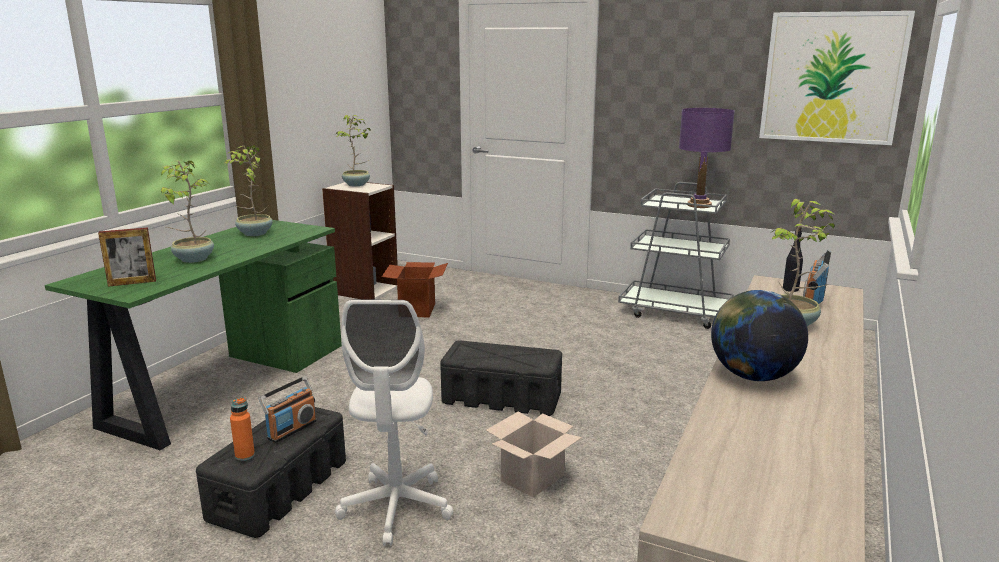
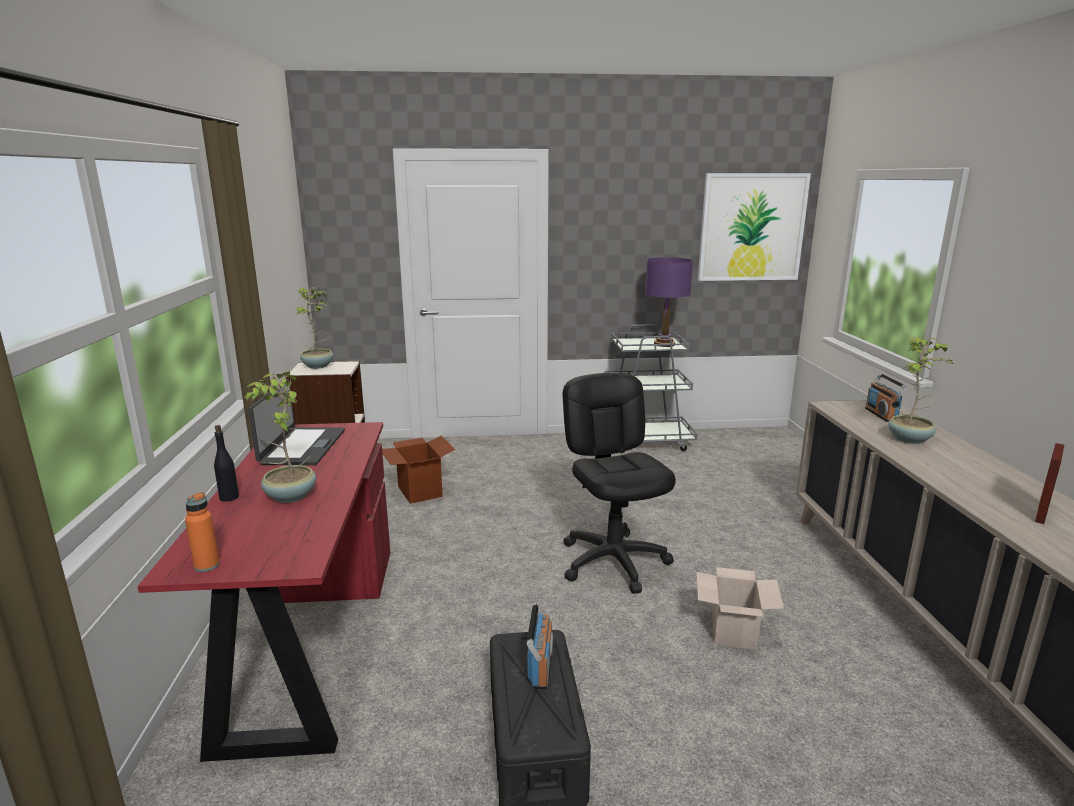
camera: 30 degrees left, 0 degrees up
(132, 283) = (270, 548): picture frame -> picture frame (1041, 513)
(225, 384) = (310, 638): green desk -> red desk
(245, 455) = (537, 718): orange bottle -> orange bottle (207, 565)
(254, 234) = (302, 447): potted plant -> laptop
(396, 508) = (667, 709): white office chair -> none
(502, 398) = (613, 561): black storage box -> black office chair
(752, 376) = (973, 490): globe -> none
(790, 289) = (853, 409): black bottle -> black bottle (229, 497)

